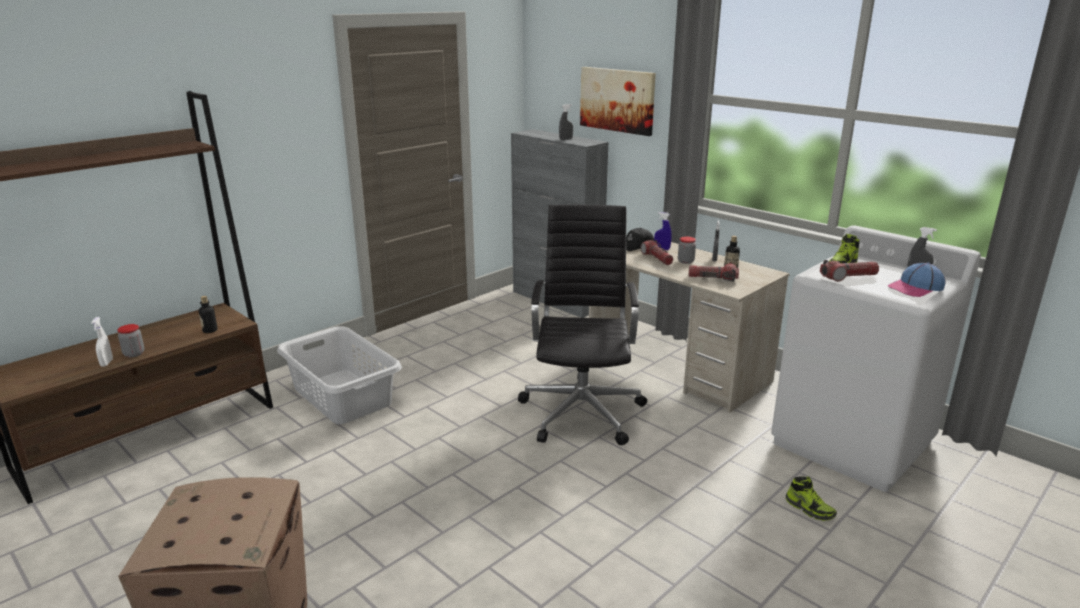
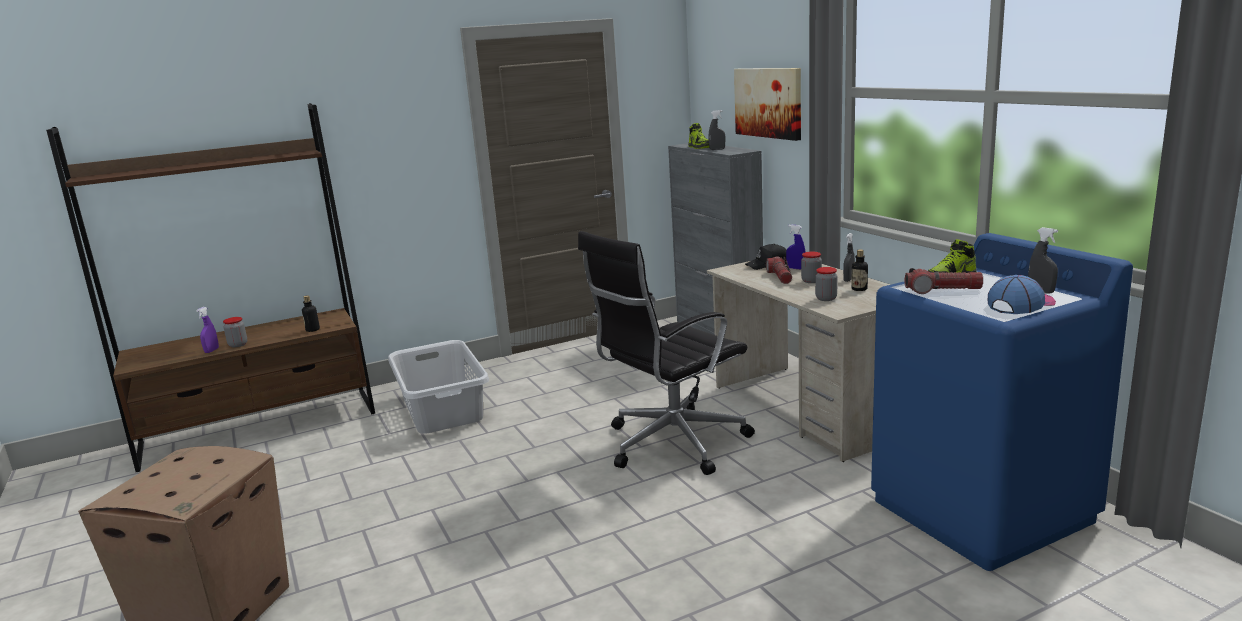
camera: 20 degrees right, 5 degrees down
(106, 363) = (211, 350): white spray bottle -> purple spray bottle
(582, 410) = (671, 443): black office chair -> black office chair turned 150 degrees counterclockwise
(713, 278) = (826, 298): flashlight -> jar
(809, 509) = (871, 576): shoe -> shoe (699, 147)
(853, 443) = (982, 511): white washing machine -> blue washing machine
(915, 288) = (1020, 304): cap -> cap turned 150 degrees clockwise

